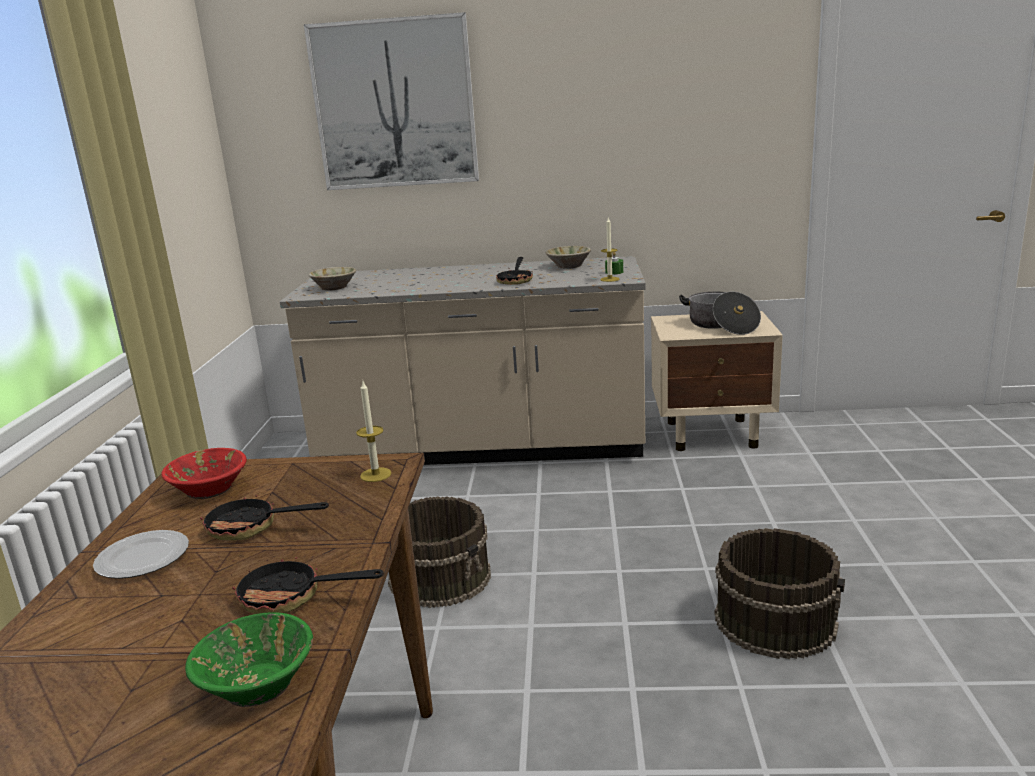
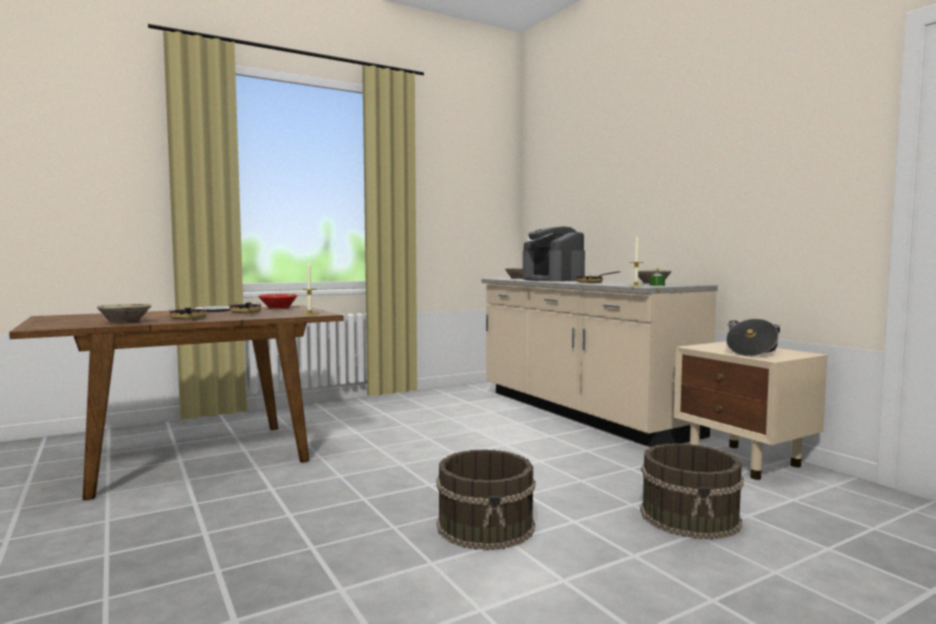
camera: 55 degrees right, 15 degrees down
(257, 683) = (125, 322): green bowl -> beige bowl
(394, 104) = (590, 170): picture -> none
(413, 282) = (553, 280): none -> coffee machine
(441, 576) = (424, 437): brown bucket -> brown bucket (690, 517)

